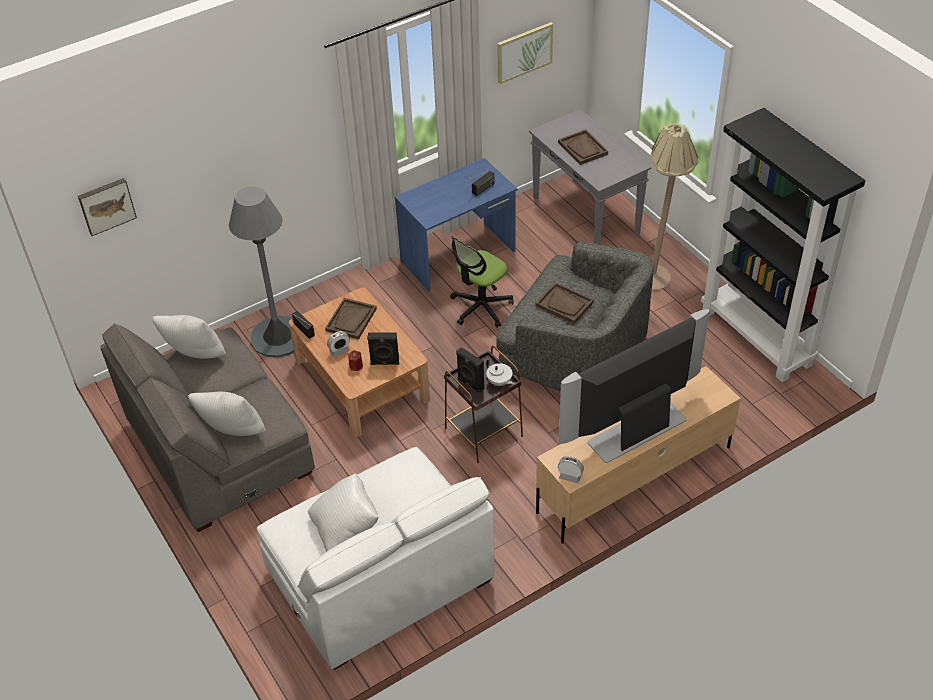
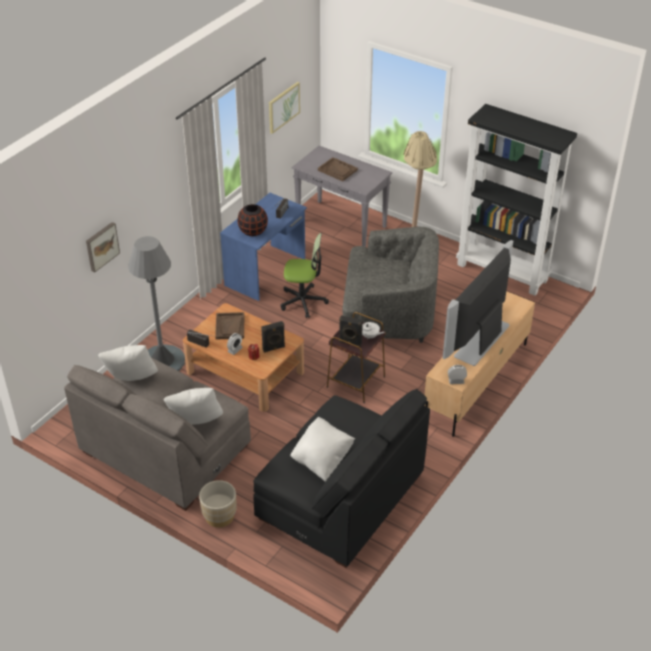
camera: 25 degrees left, 5 degrees down
(106, 205) = (41, 274): picture -> picture (101, 246)
(231, 552) = (219, 516): none -> beige planter
(379, 576) = (340, 497): white sofa -> black sofa
(433, 205) = (253, 231): none -> black vase
(481, 307) = (303, 301): office chair -> office chair turned 105 degrees counterclockwise
(564, 304) = (380, 276): brown tray -> none

